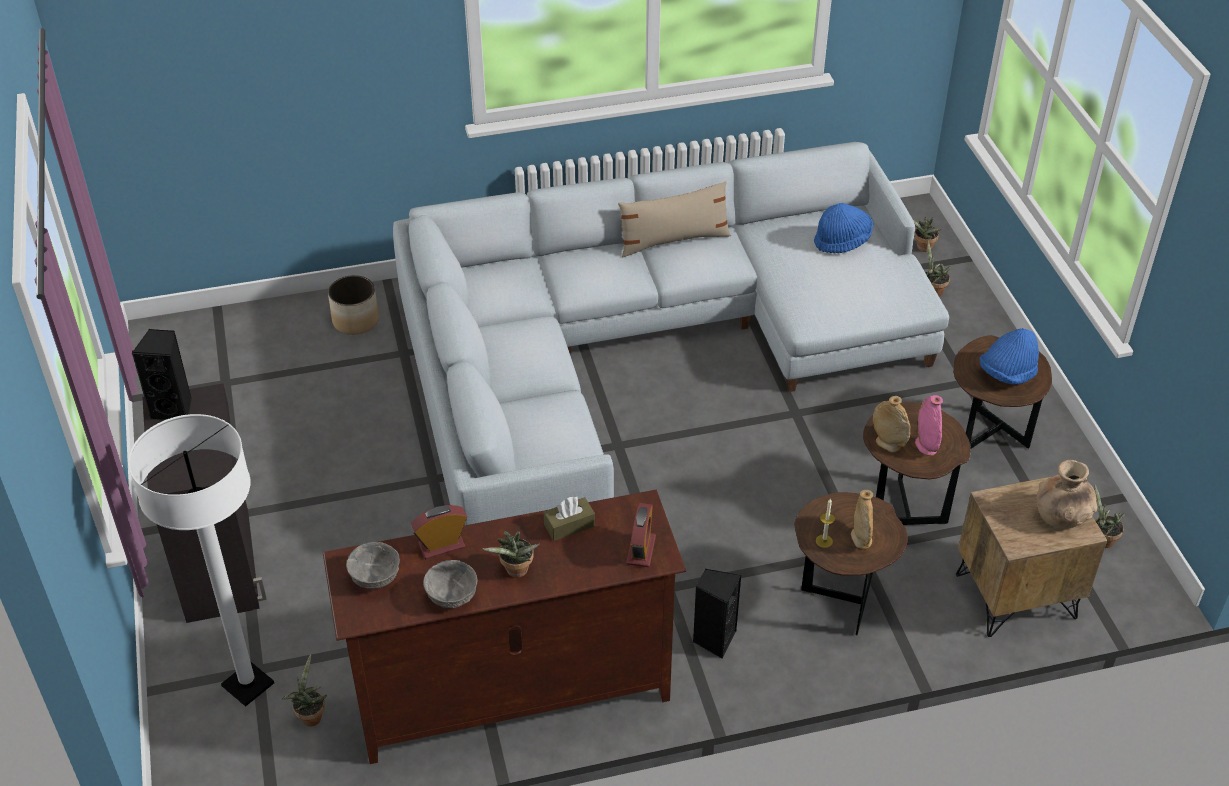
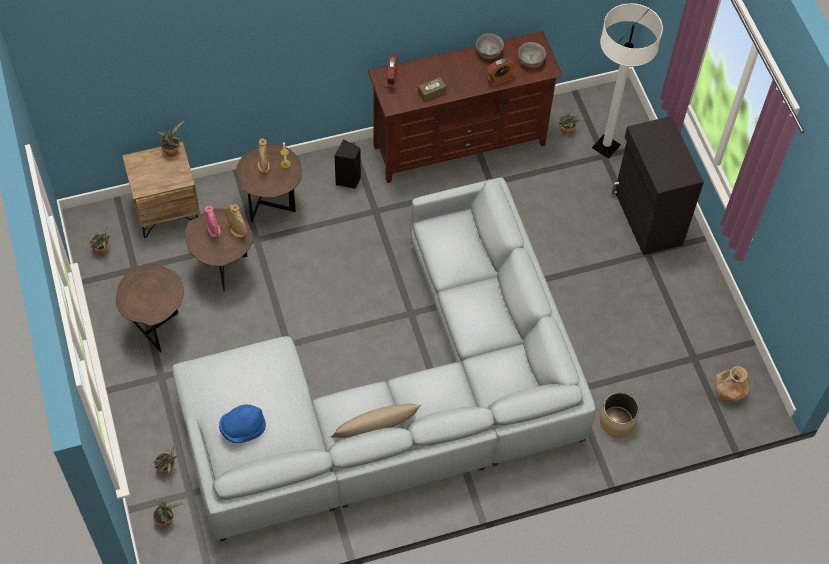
camera: 175 degrees right, 15 degrees up
(174, 409) = (680, 172): black speaker -> none
(515, 572) = (457, 66): potted plant -> potted plant (172, 150)
(1007, 373) = (147, 290): blue hat -> none
(1061, 517) = (144, 168): brown vase -> brown vase (729, 392)

